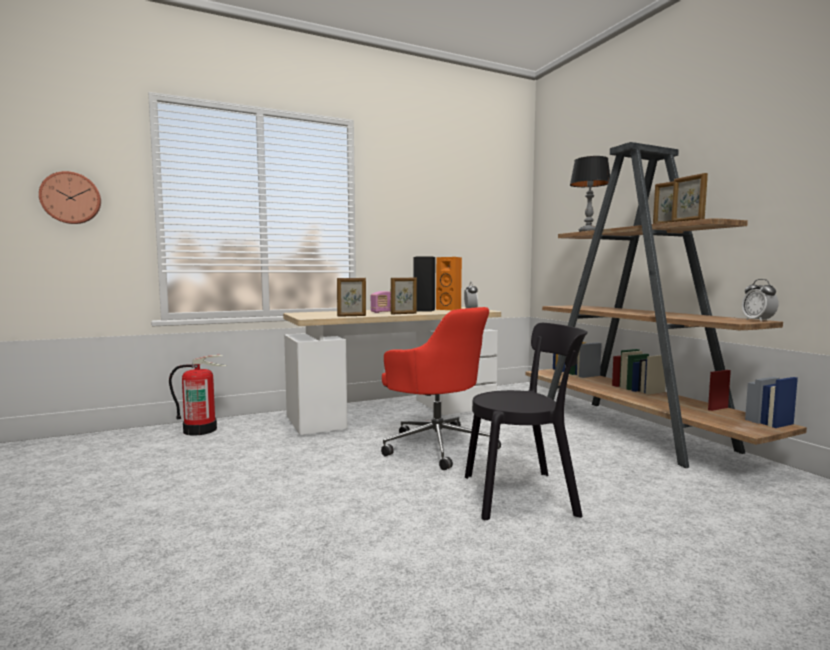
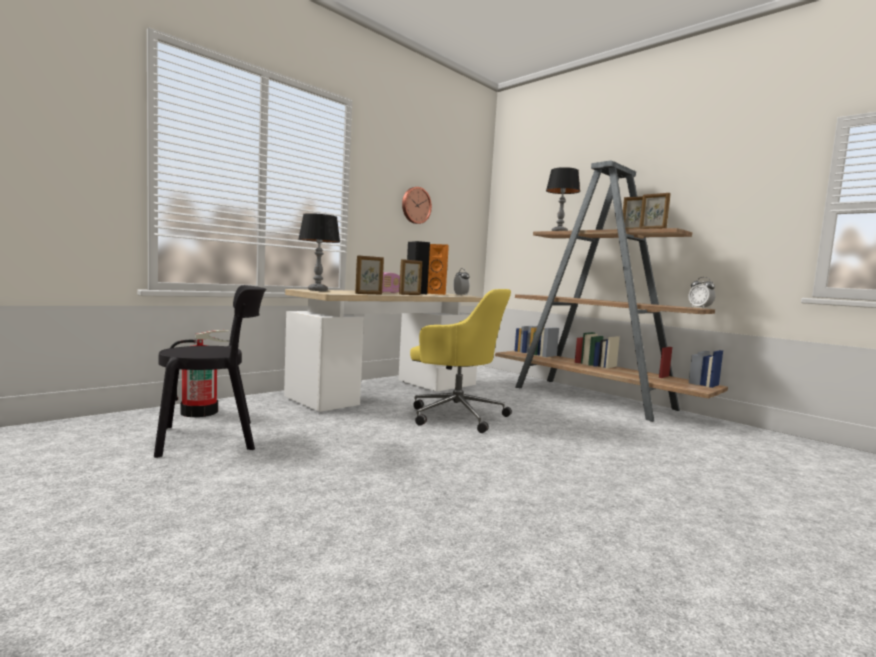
camera: 20 degrees left, 0 degrees up
(71, 198) = (48, 136): wall clock -> wall clock (415, 205)
(309, 313) = (318, 290): none -> table lamp
(436, 445) = (455, 415): red office chair -> yellow office chair
(524, 495) = (562, 446): black chair -> black chair (214, 438)

